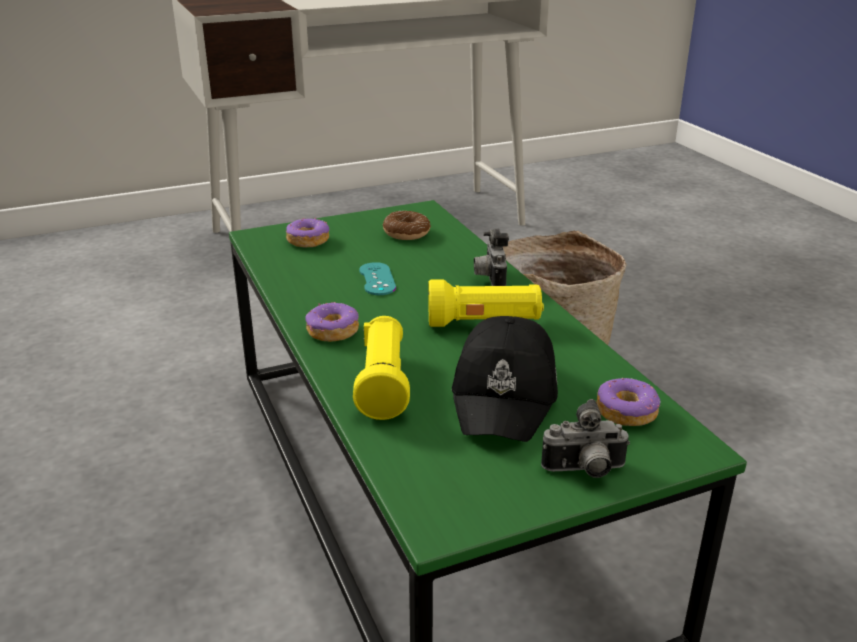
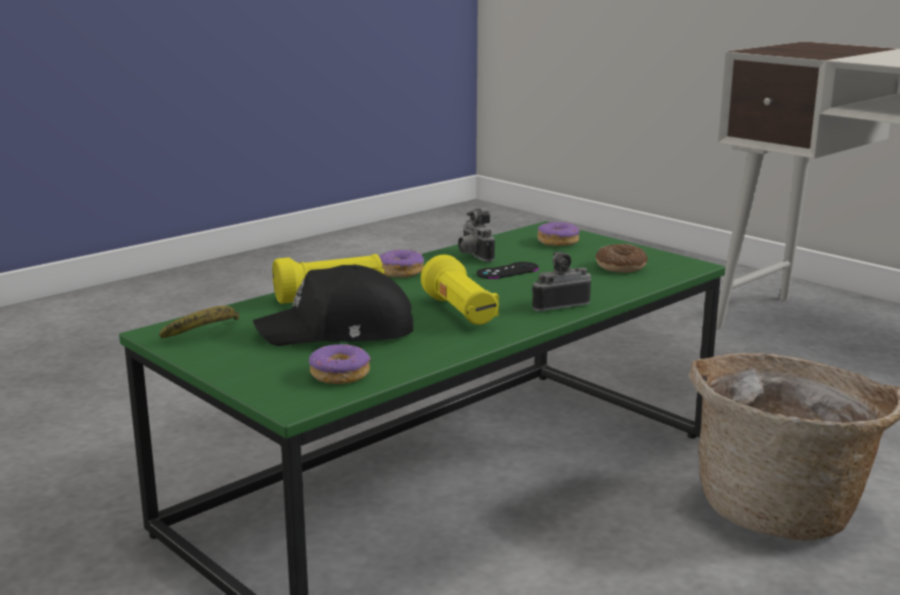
camera: 70 degrees right, 10 degrees down
(377, 279) = (507, 271): turquoise game controller -> black game controller
(463, 485) = (206, 333): none -> banana
(584, 471) = (239, 367): camera -> camera (473, 256)

